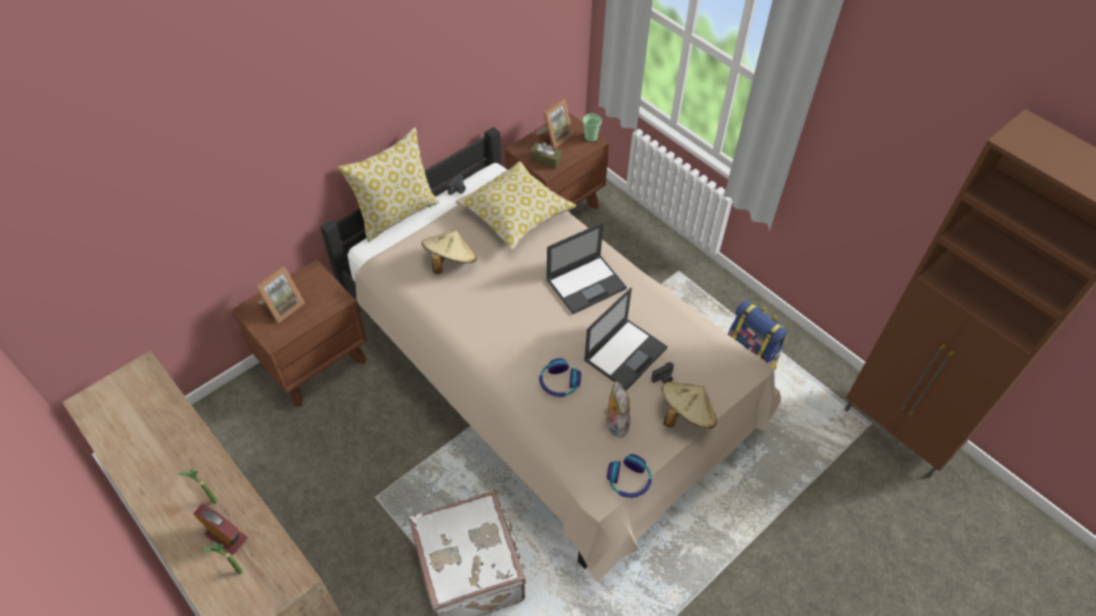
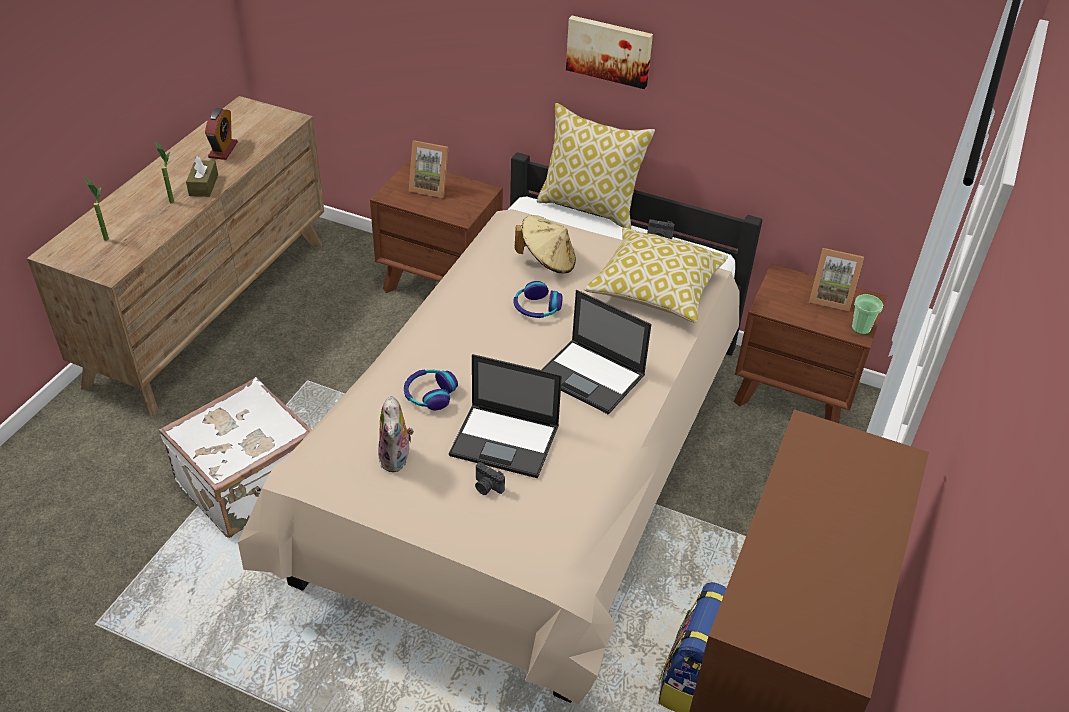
camera: 65 degrees right, 10 degrees down
(226, 536) = (138, 220): alarm clock -> alarm clock (223, 150)
(362, 99) = (609, 50): none -> picture
(545, 160) = (783, 300): brown tissue box -> brown tissue box (203, 185)
(615, 423) = (397, 459): plush toy -> plush toy turned 120 degrees clockwise
(629, 480) = (321, 493): headphones -> headphones (536, 308)
(685, 415) = (442, 523): beige hat -> none

